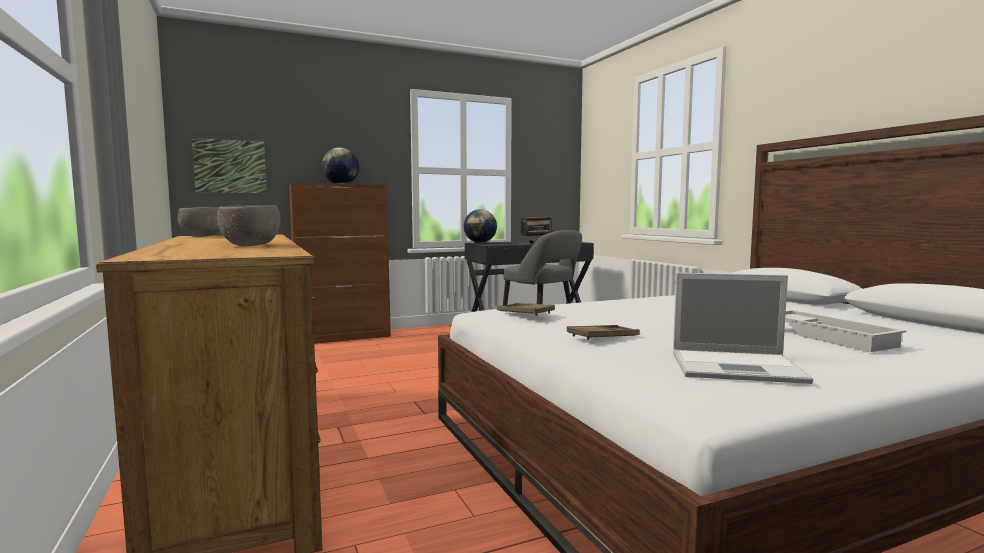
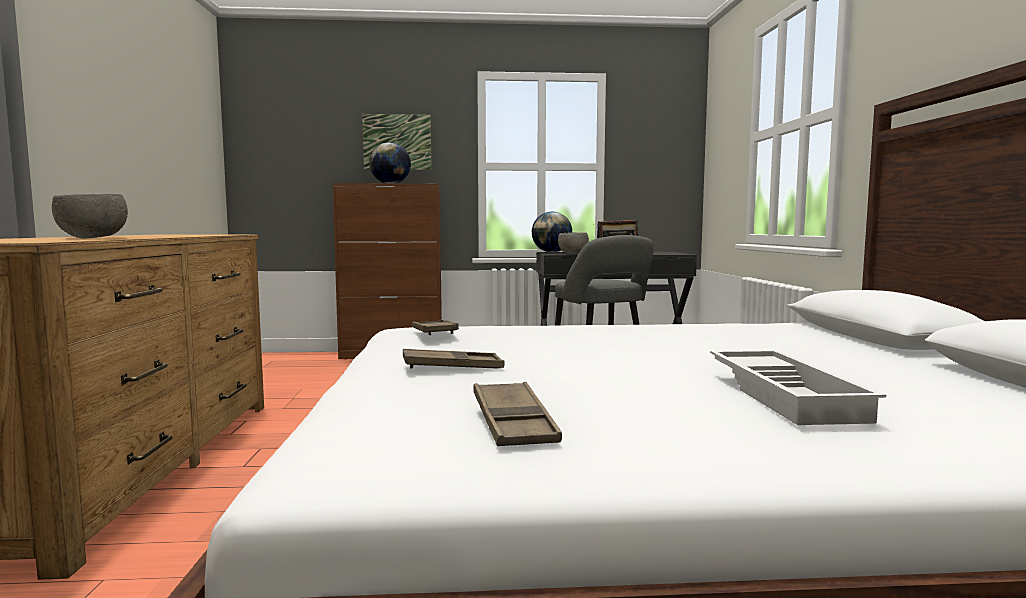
camera: 20 degrees right, 0 degrees up
(202, 236) = (159, 234): grey bowl -> grey bowl (572, 254)
(230, 166) = (282, 167): picture -> picture (397, 142)
(738, 367) = (513, 423): laptop -> brown tray

